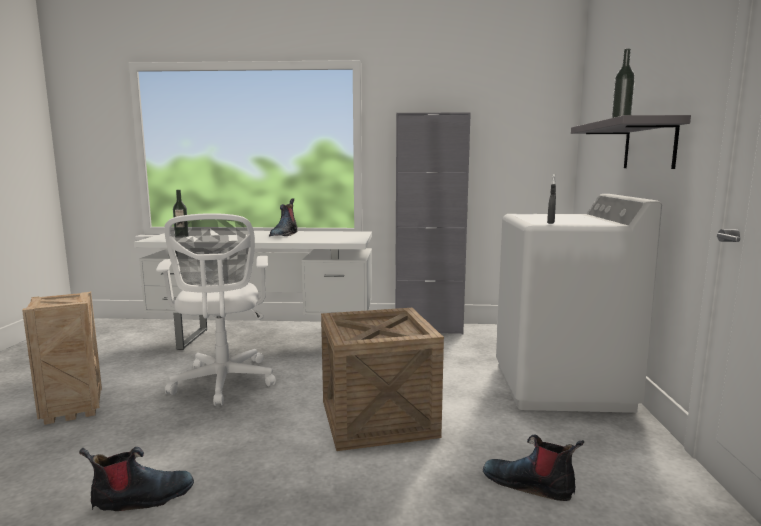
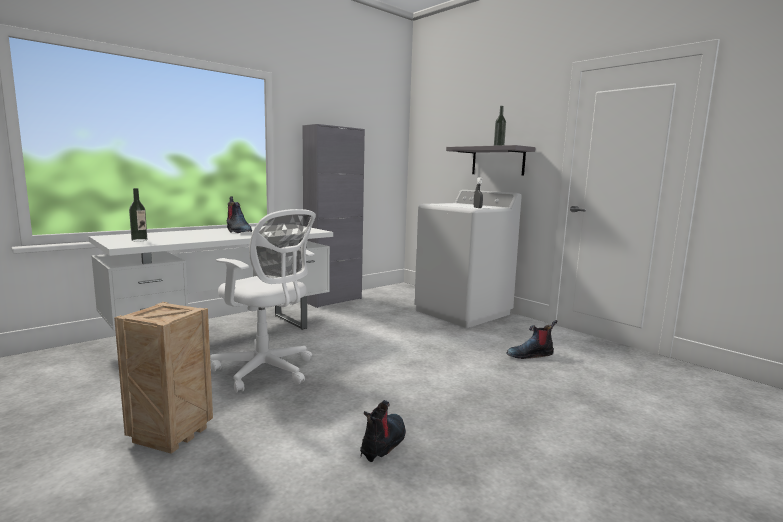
camera: 45 degrees left, 0 degrees up
(378, 418) = (414, 354): crate -> none

